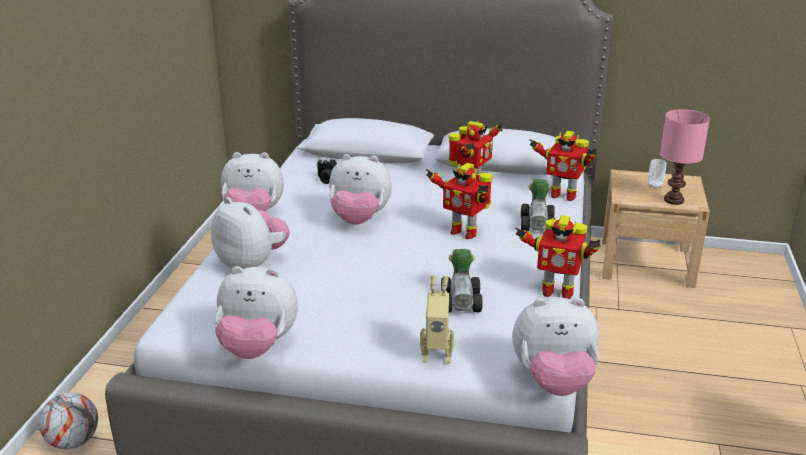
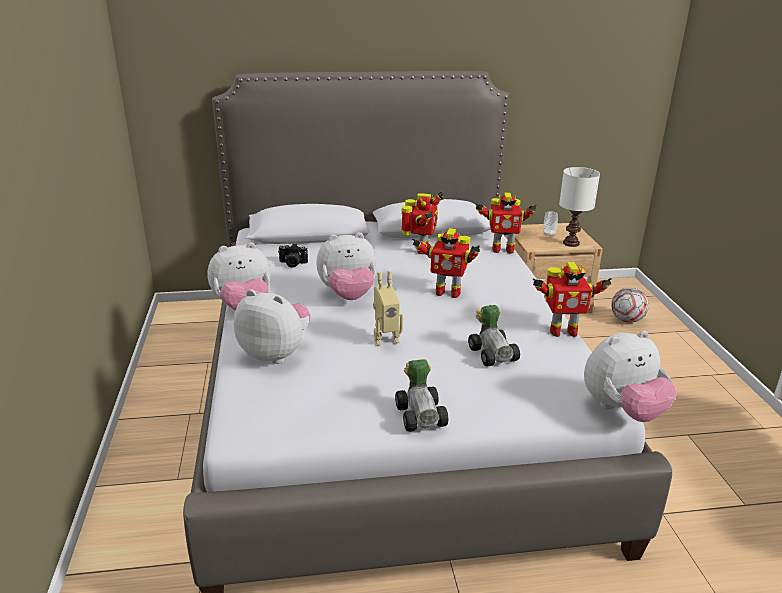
camera: 20 degrees left, 0 degrees up
(73, 442) = (116, 578): football -> football (627, 320)
(257, 347) = (340, 435): plush toy -> none
(436, 354) = (510, 406): toy robot -> toy robot (385, 338)
(538, 224) = (502, 276): toy car -> toy car (421, 414)
(674, 200) = (571, 243): pink table lamp -> white table lamp

